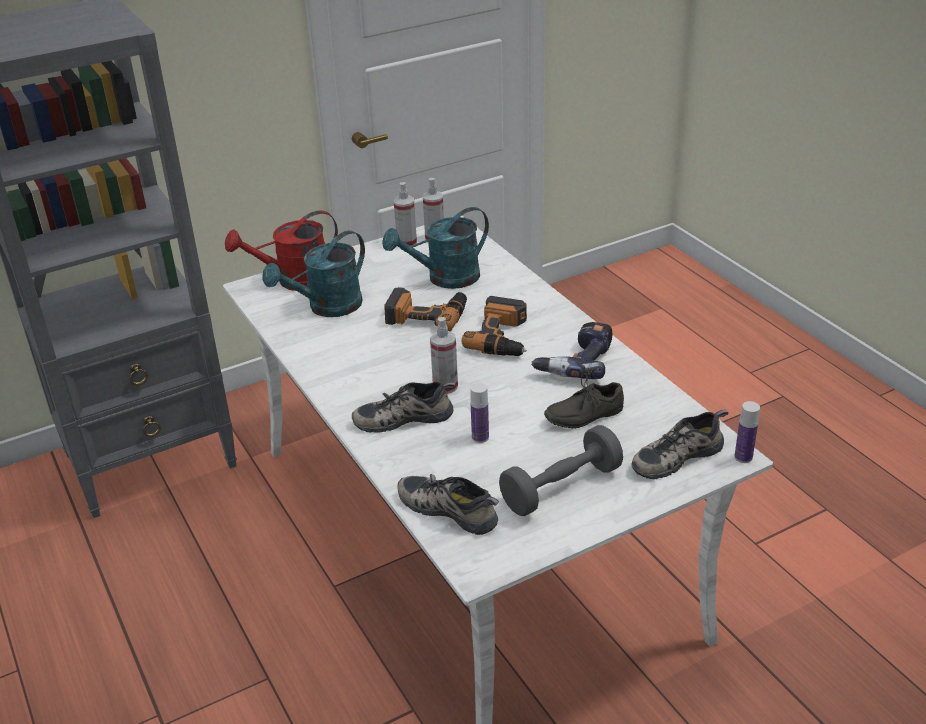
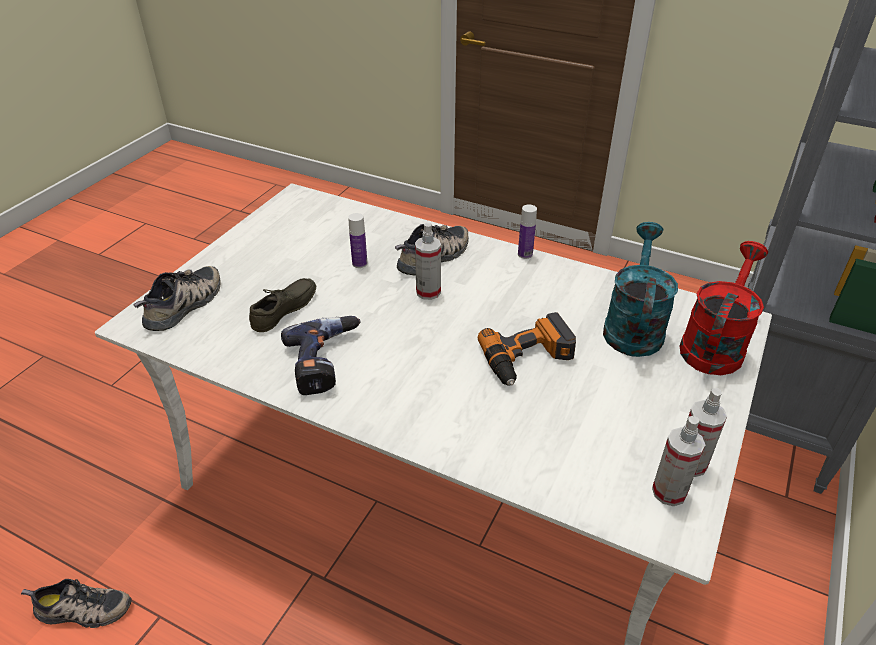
camera: 145 degrees right, 5 degrees up
(445, 279) = (569, 419): turquoise watering can -> none
(450, 508) = (340, 216): shoe -> shoe (82, 611)
(503, 336) = (424, 363): power drill -> none
(561, 487) = (270, 252): grey dumbbell -> none
(743, 457) = (123, 324): bottle -> bottle (525, 254)

